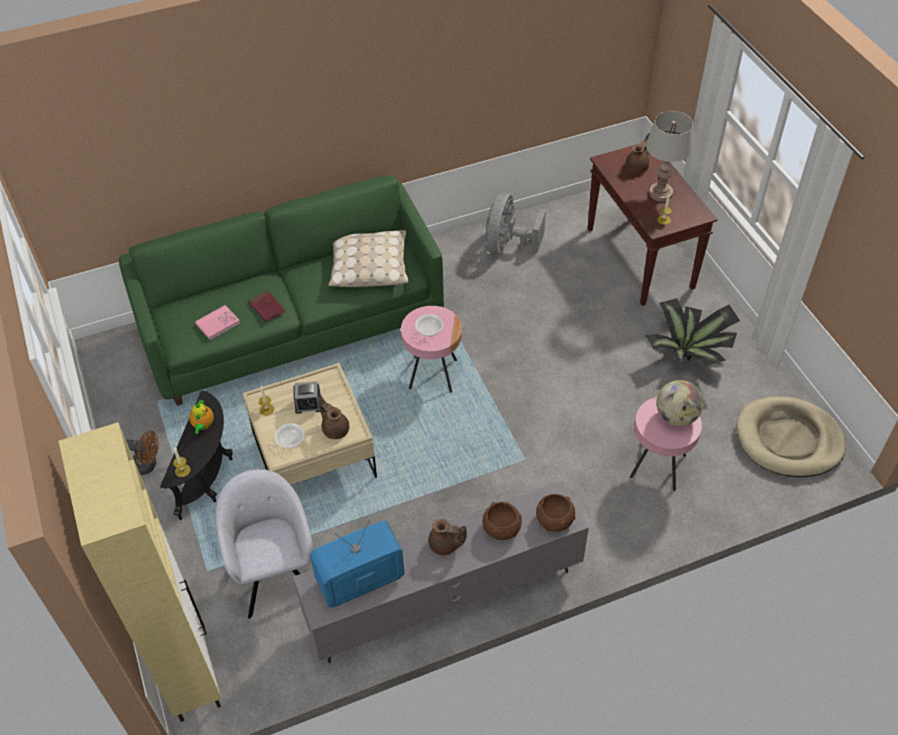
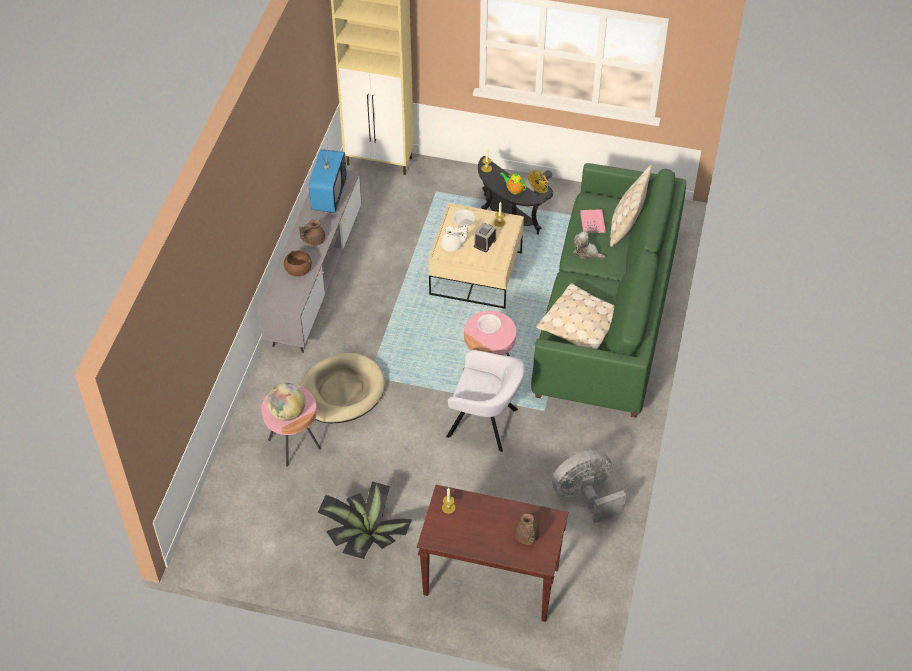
camera: 125 degrees right, 0 degrees up
(148, 465) = (541, 196): brown fan -> yellow fan
(203, 298) = (626, 226): none -> beige pillow
(267, 307) = (587, 252): red book -> plush toy
(274, 572) = (407, 218): grey armchair -> grey armchair (485, 423)
(335, 429) = (453, 246): brown teapot -> white teapot
(507, 245) = (585, 497): grey fan -> grey fan turned 75 degrees counterclockwise
(554, 520) = (278, 296): brown bowl -> none
(661, 193) = (480, 529): grey table lamp -> none
(788, 440) = (237, 538): beige dog bed -> beige dog bed (341, 391)

